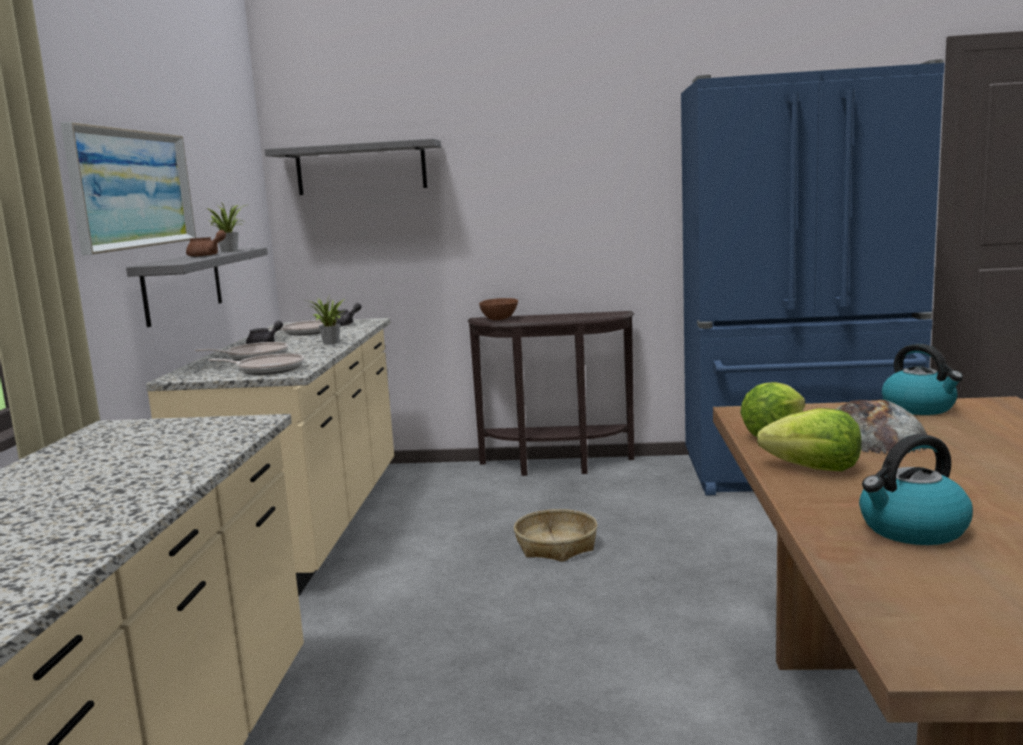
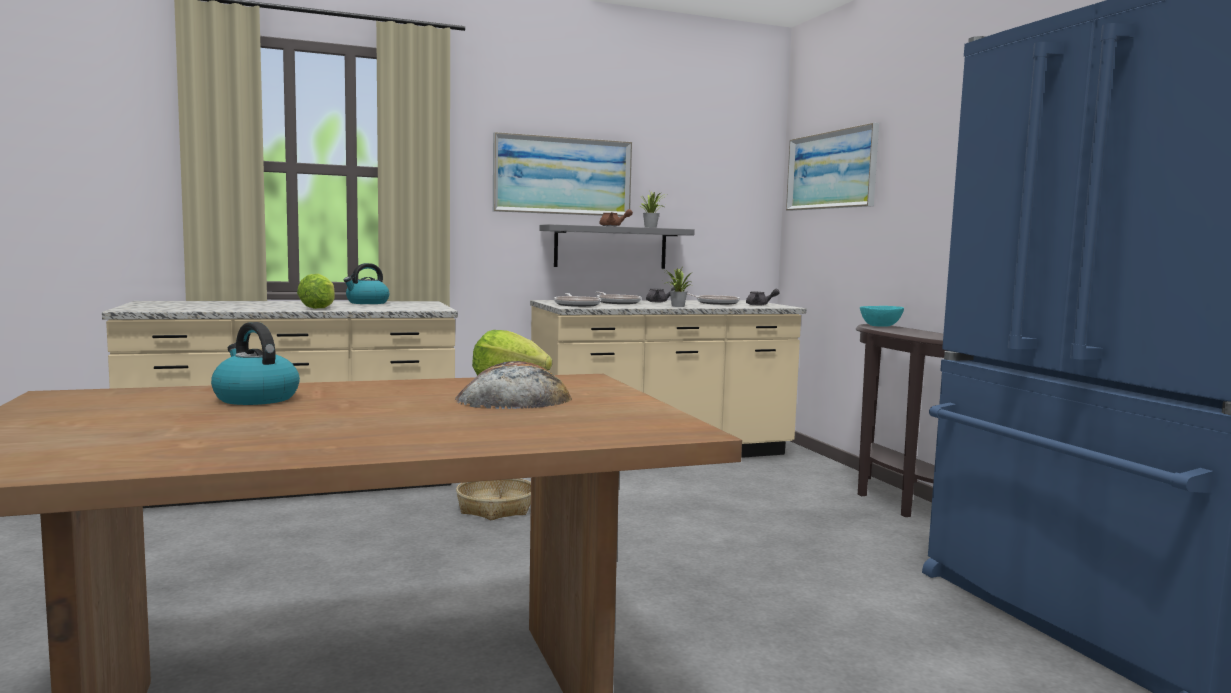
camera: 65 degrees right, 5 degrees down
(361, 168) = (831, 170): grey shelf -> picture
(500, 319) = (881, 326): brown bowl -> turquoise bowl
(556, 546) = (707, 525): basket -> basket (495, 508)
(813, 469) = (407, 387): lettuce -> lettuce (318, 307)
(920, 408) = (639, 410): kettle -> kettle (367, 303)

